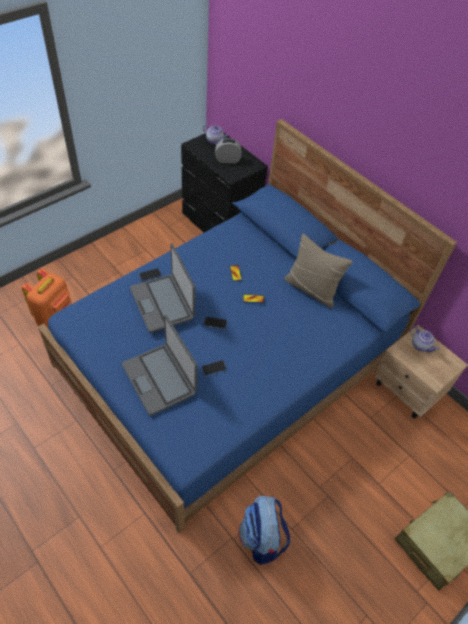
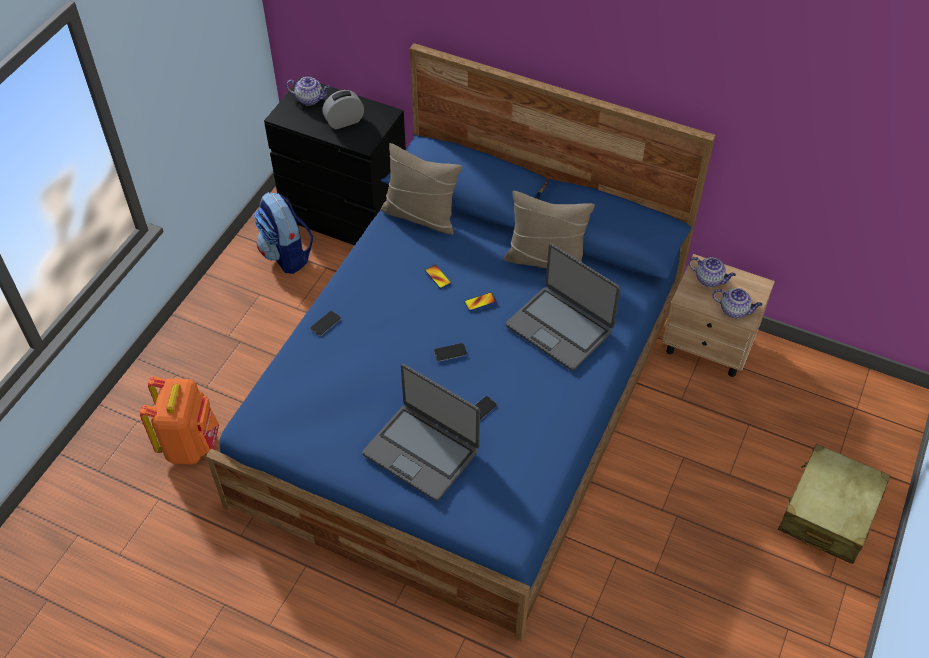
camera: 20 degrees left, 0 degrees up
(162, 303) = (368, 354): laptop -> laptop (560, 328)
(247, 233) = (421, 215): none -> beige pillow
(262, 538) = (625, 600): backpack -> backpack (287, 255)
(428, 373) = (734, 310): none -> teapot

